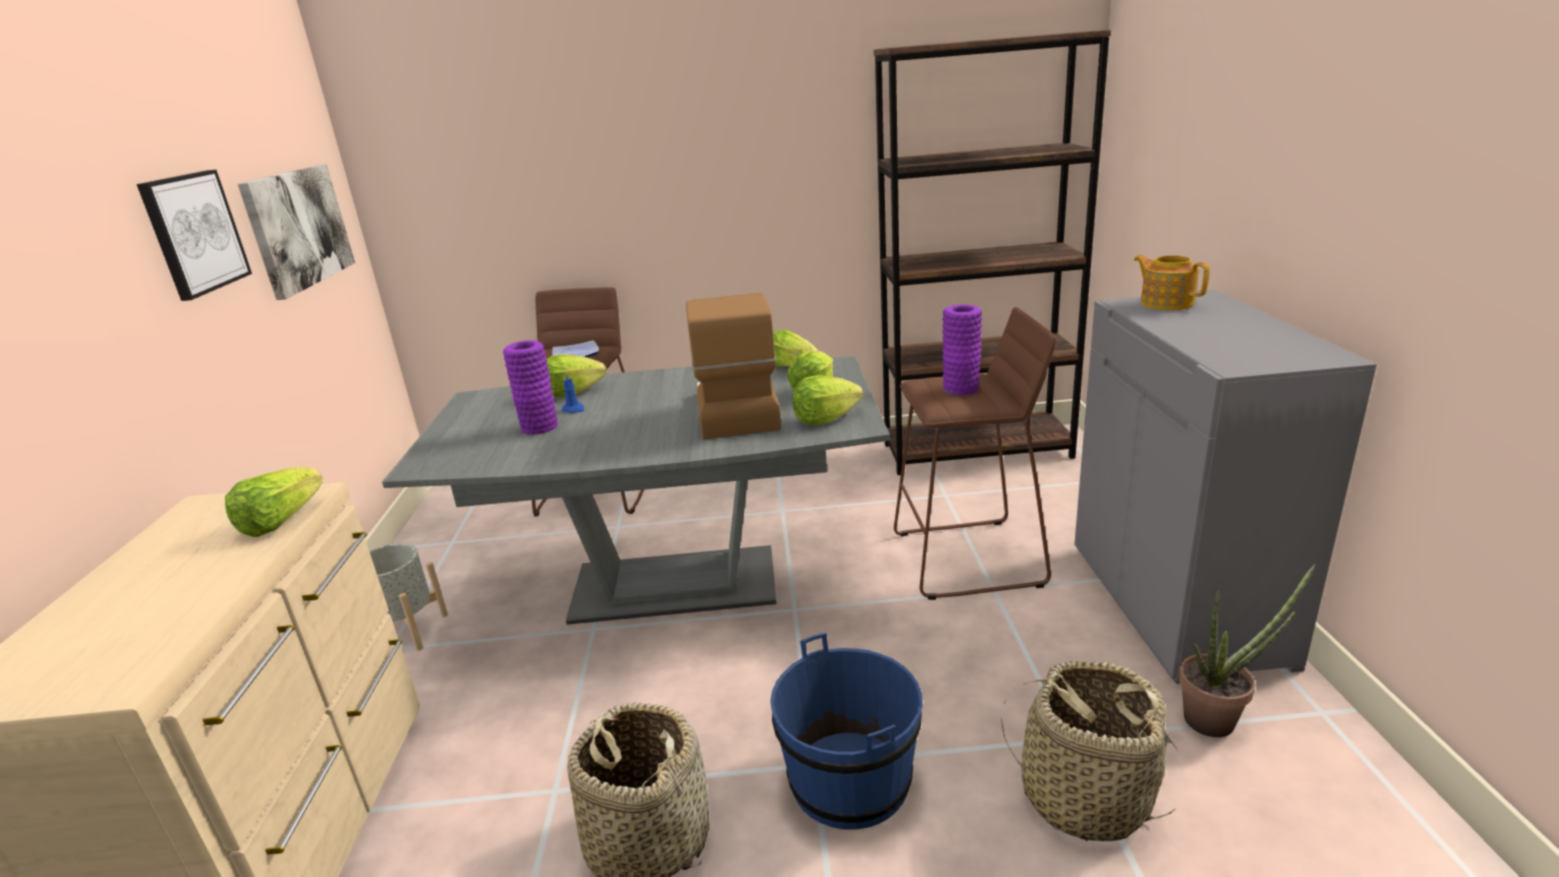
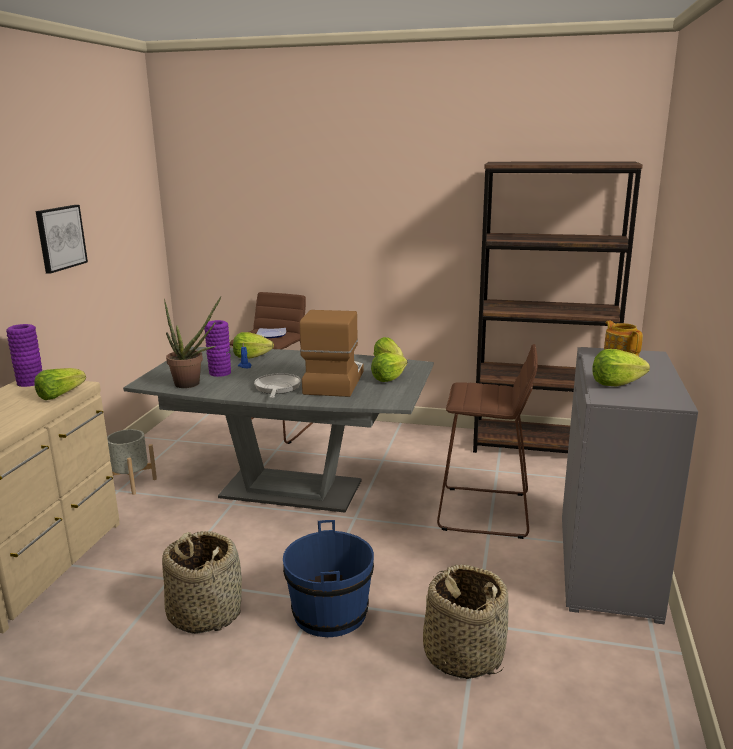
camera: 15 degrees right, 5 degrees down
(298, 228) = (122, 238): picture -> none
(653, 436) = (277, 388): none -> frying pan
(825, 419) = (381, 395): lettuce -> lettuce (616, 383)
(961, 389) = (484, 392): purple vase -> purple vase (30, 382)
(1219, 718) = (582, 636): potted plant -> potted plant (192, 384)

